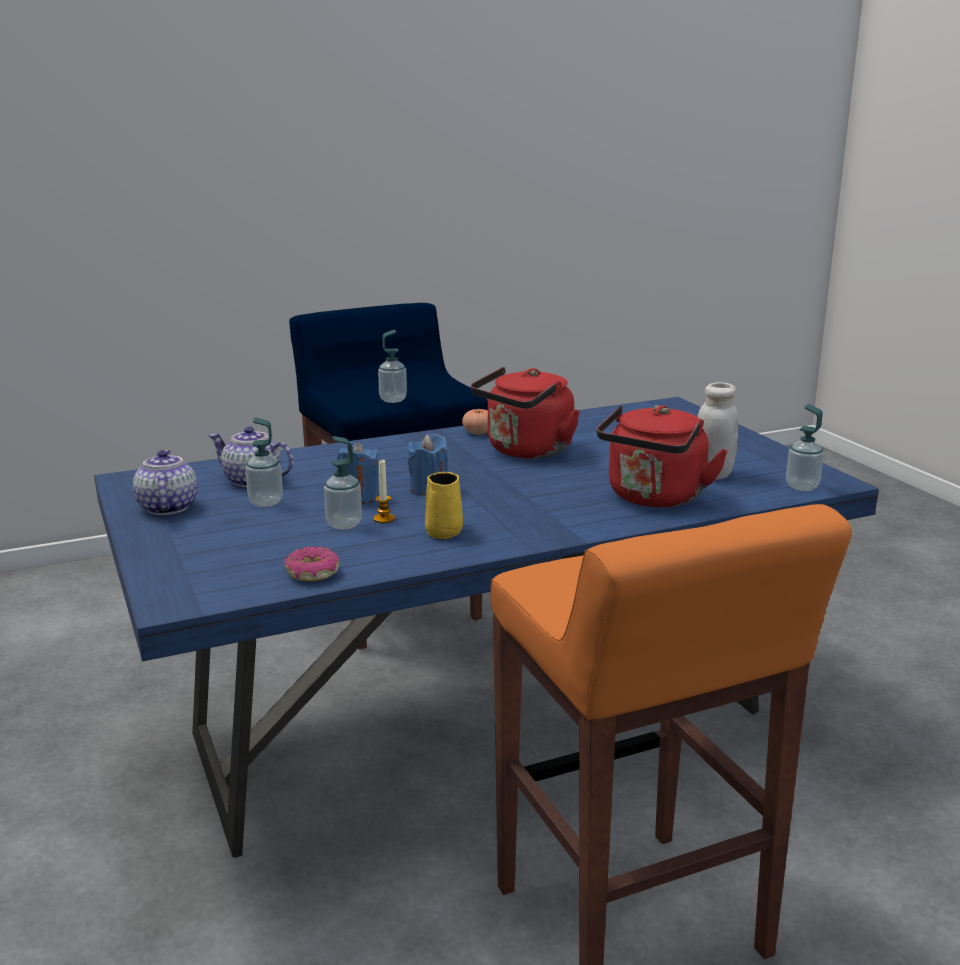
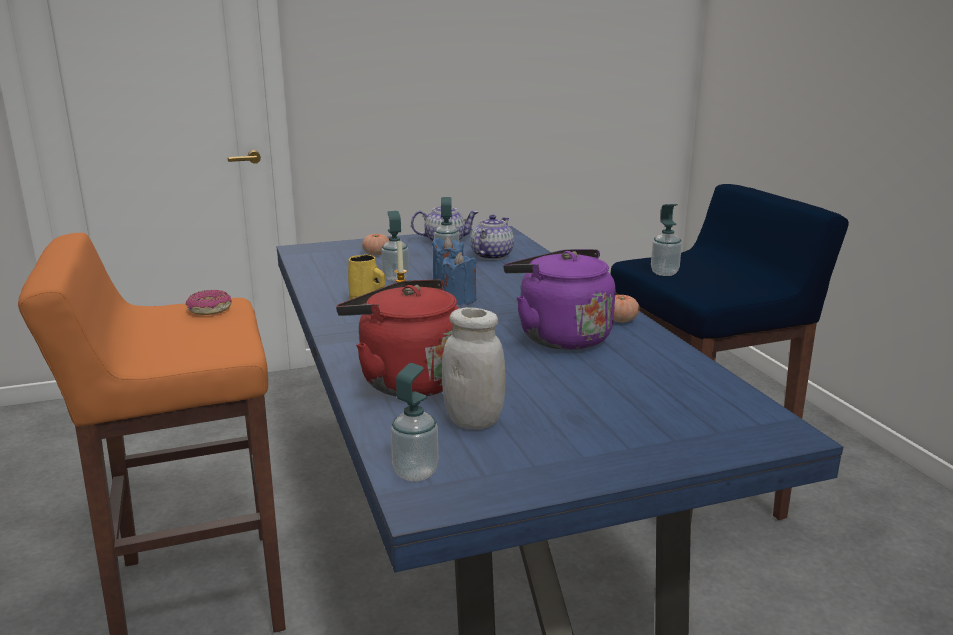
camera: 95 degrees right, 0 degrees up
(221, 544) = (376, 253): none -> tomato
(312, 573) = (317, 272): donut -> donut (209, 310)
(526, 451) = (559, 336): red kettle -> purple kettle

